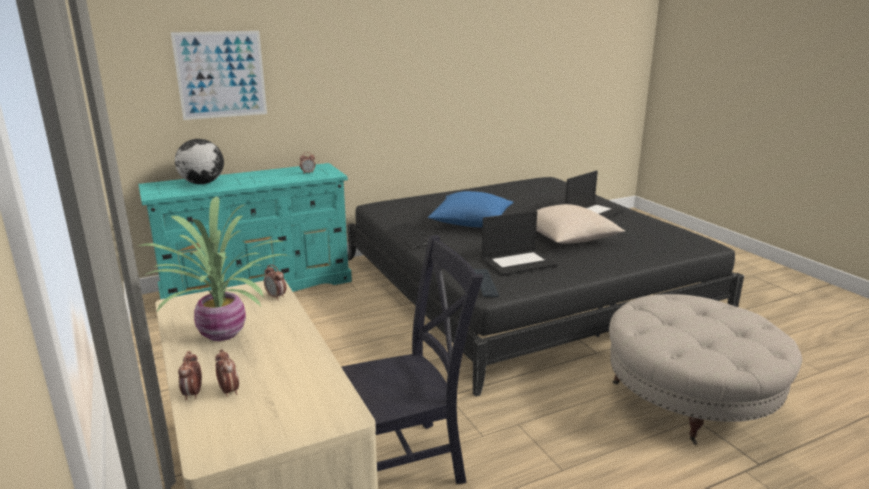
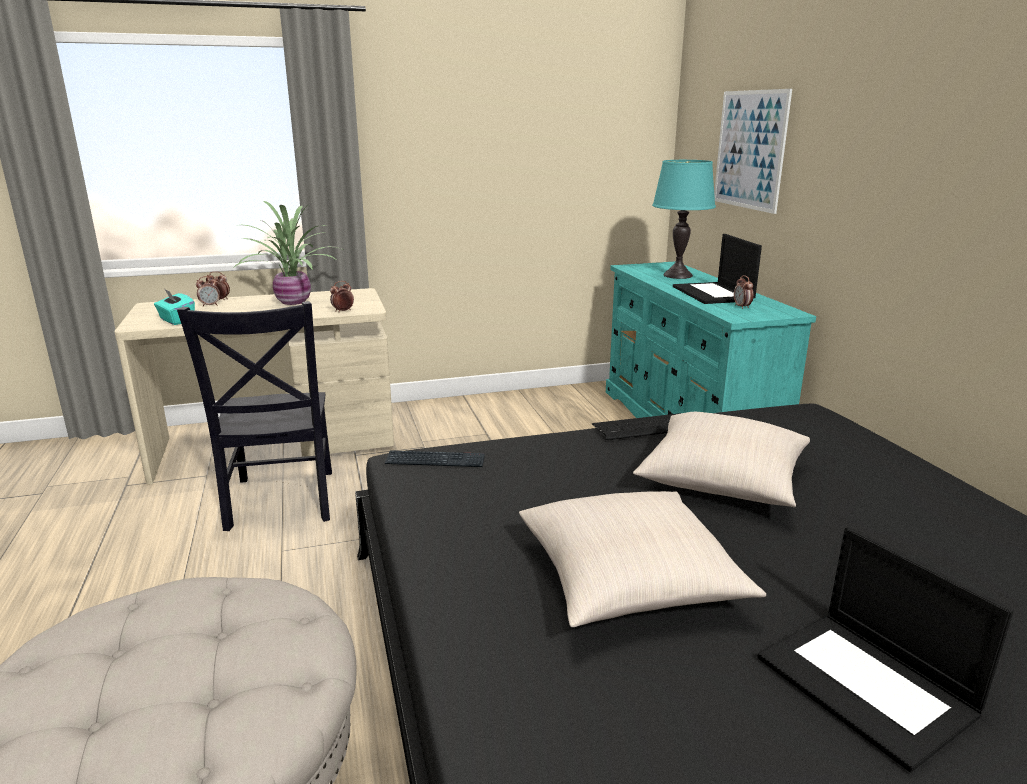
camera: 100 degrees right, 0 degrees up
(202, 183) = (677, 275): globe -> turquoise table lamp
(315, 391) = (176, 320): none -> turquoise tissue box
(471, 222) = (722, 480): blue pillow -> beige pillow
(519, 262) = (503, 498): laptop -> laptop (713, 294)

